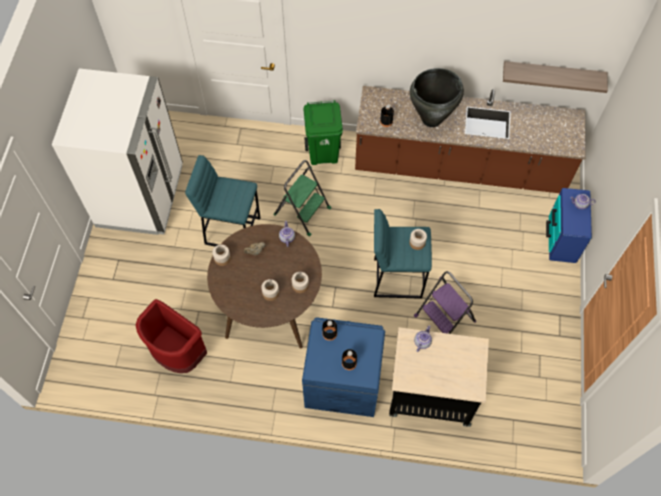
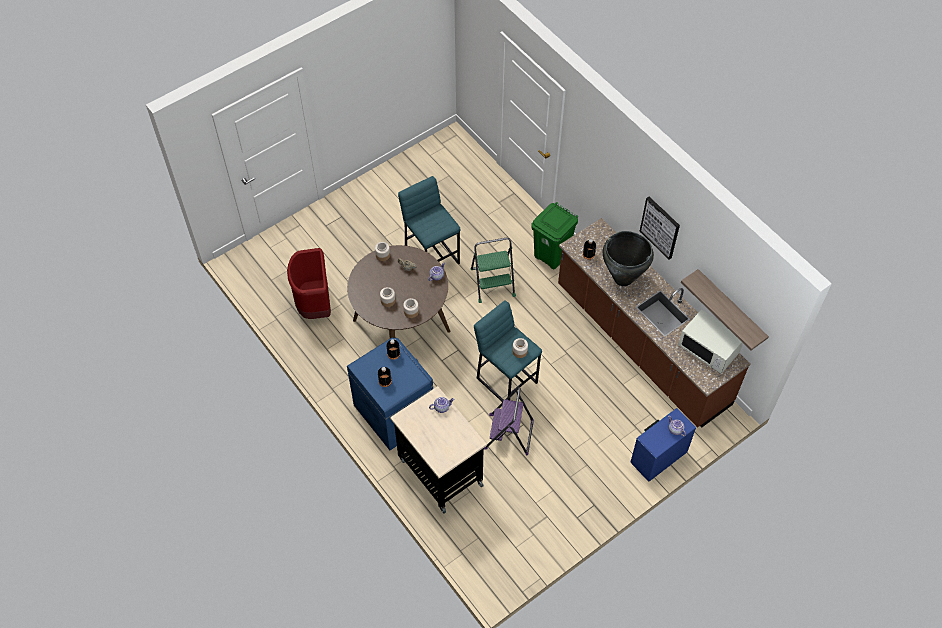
camera: 45 degrees right, 5 degrees down
(140, 196) = (398, 187): white fridge -> none
(446, 49) = (660, 227): none -> picture
(548, 123) = (708, 350): none -> white microwave

